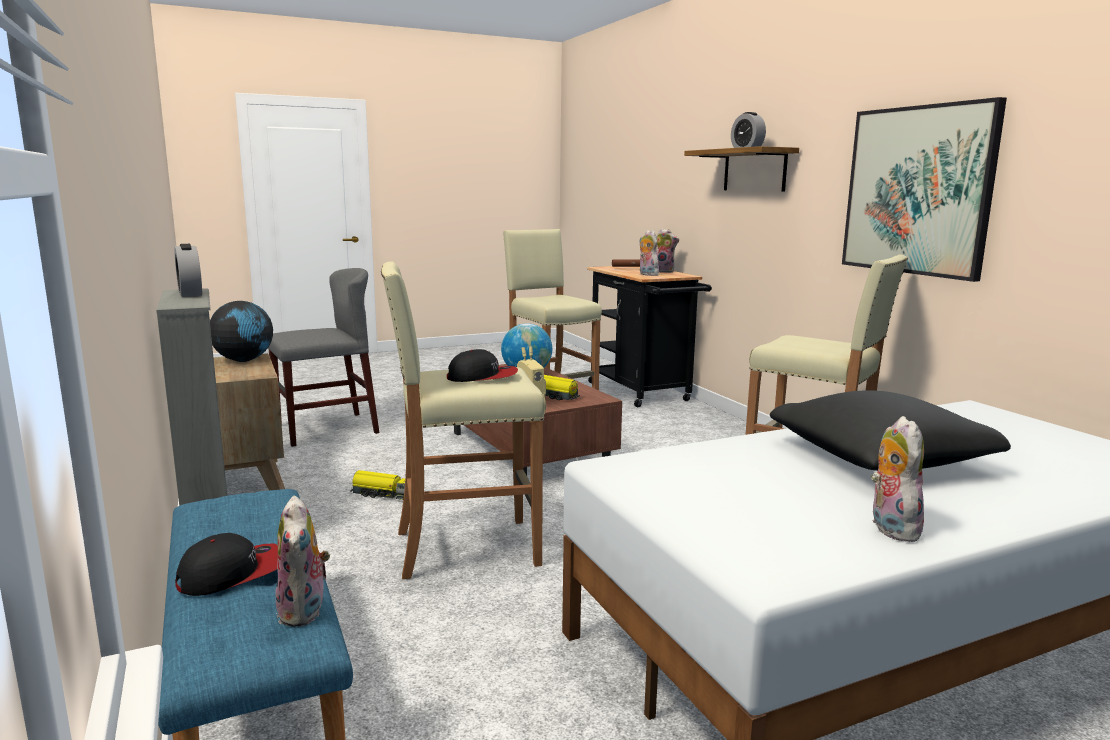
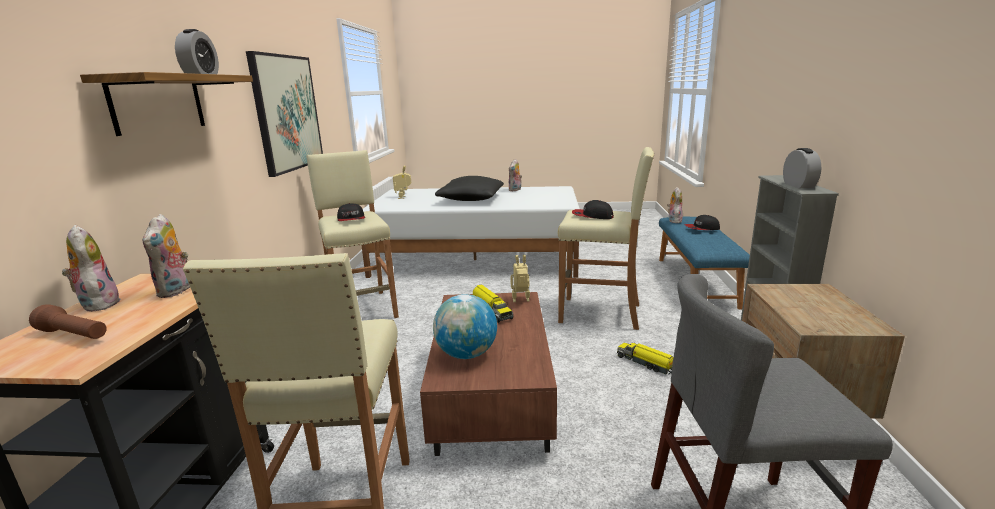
camera: 150 degrees left, 5 degrees up
(244, 360) = (815, 319): globe -> none
(810, 344) = (351, 219): none -> cap
(1049, 443) = (403, 197): none -> toy robot

